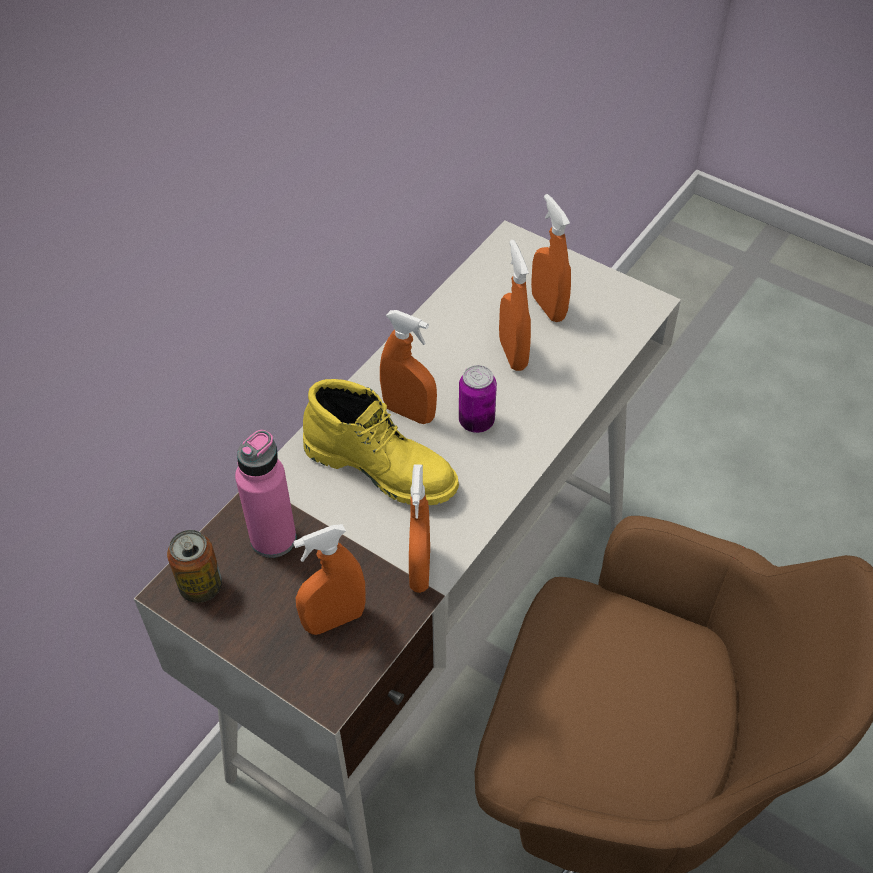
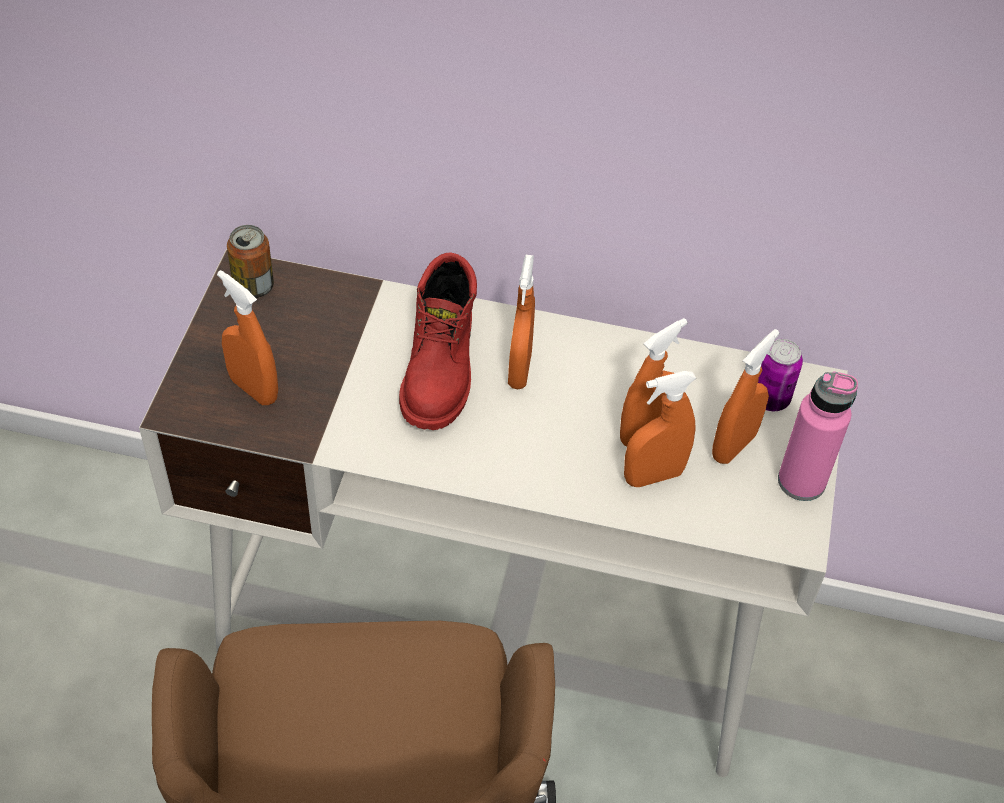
camera: 65 degrees right, 0 degrees up
(273, 538) = (323, 317): pink bottle -> pink bottle (801, 481)
(382, 466) = (441, 369): yellow boot -> red boot
(420, 569) = (333, 435): orange spray bottle -> orange spray bottle (653, 476)
(476, 421) = (535, 427): can -> can (770, 399)

